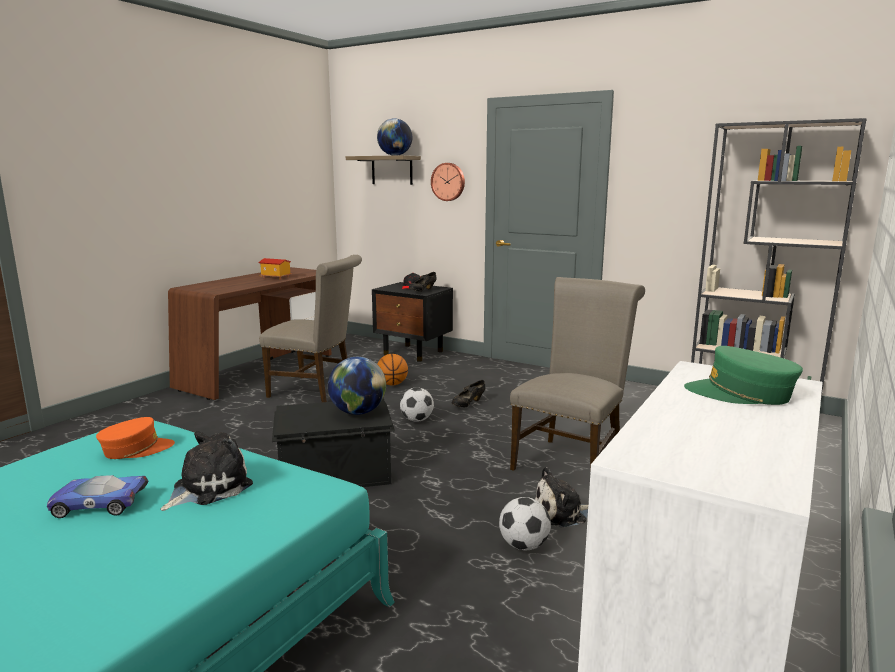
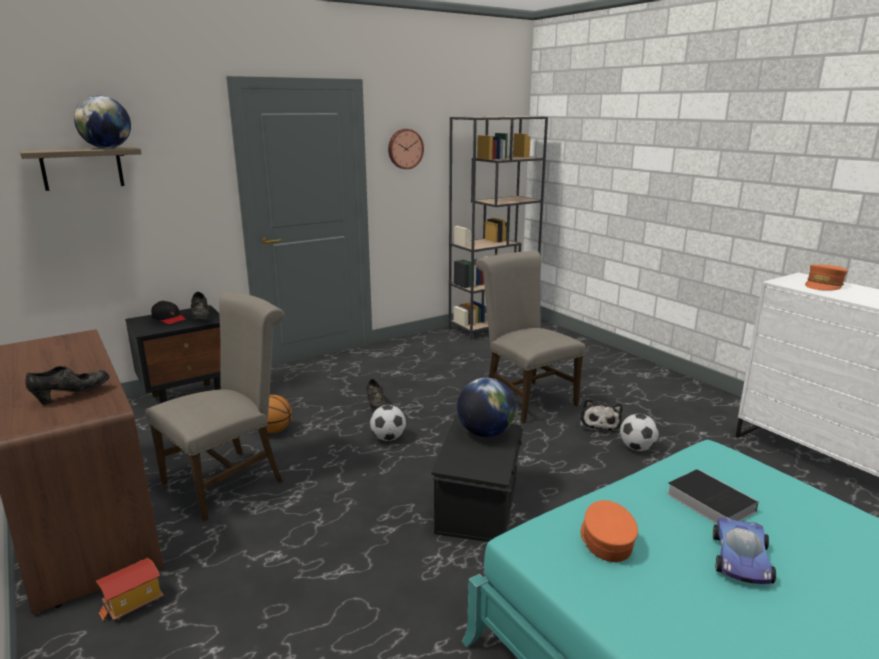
camera: 65 degrees left, 5 degrees up
(208, 488) = (707, 501): plush toy -> book
(230, 285) = (72, 396): none -> black shoe
(275, 277) = (69, 363): toy house -> toy house (133, 603)
(448, 182) = (184, 178): wall clock -> wall clock (405, 149)
(741, 394) = (823, 285): green cap -> orange cap

